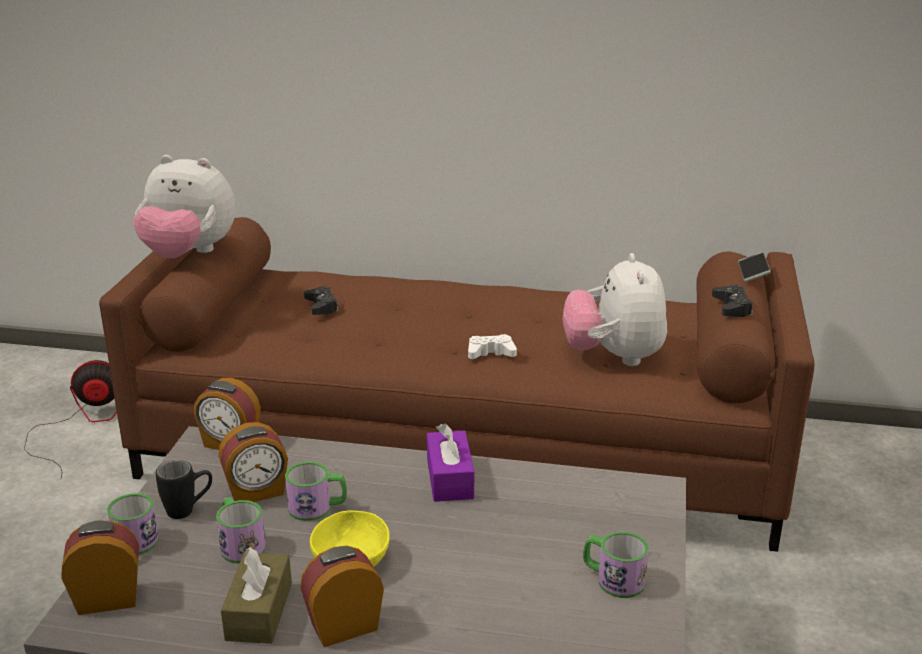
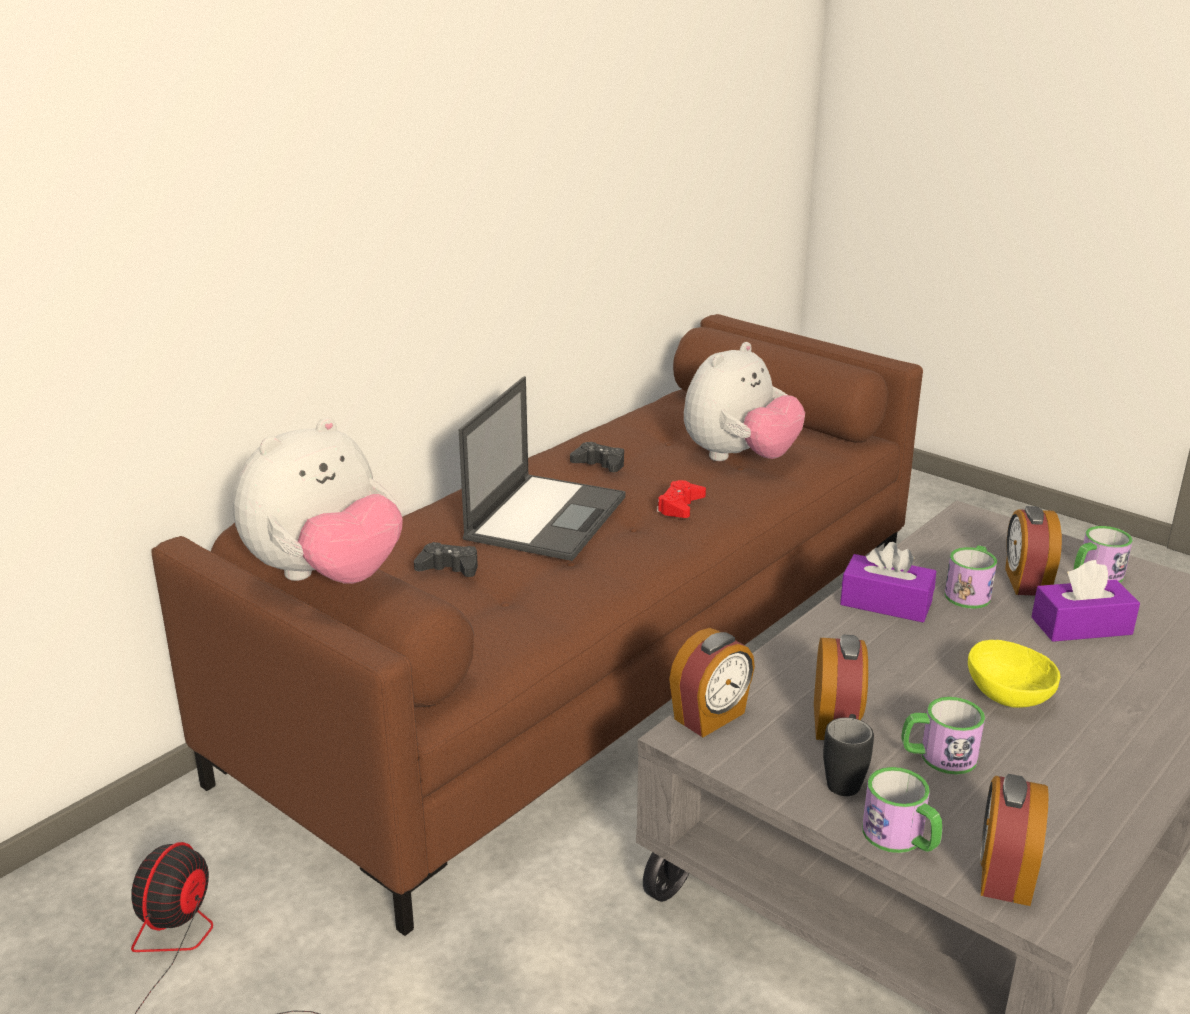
camera: 60 degrees left, 0 degrees up
(259, 611) = (1073, 771): brown tissue box -> none
(317, 508) = (893, 690): mug -> mug (969, 592)
(343, 625) = (1115, 726): alarm clock -> alarm clock (1025, 582)
(420, 314) = (546, 516): none -> laptop
(490, 353) = (680, 506): white game controller -> red game controller
(503, 584) = (1081, 626): none -> purple tissue box
(614, 357) = (739, 458): plush toy -> plush toy turned 75 degrees counterclockwise
(732, 307) = (812, 359): black game controller -> black game controller (599, 464)
(753, 272) = (750, 332): phone -> none

